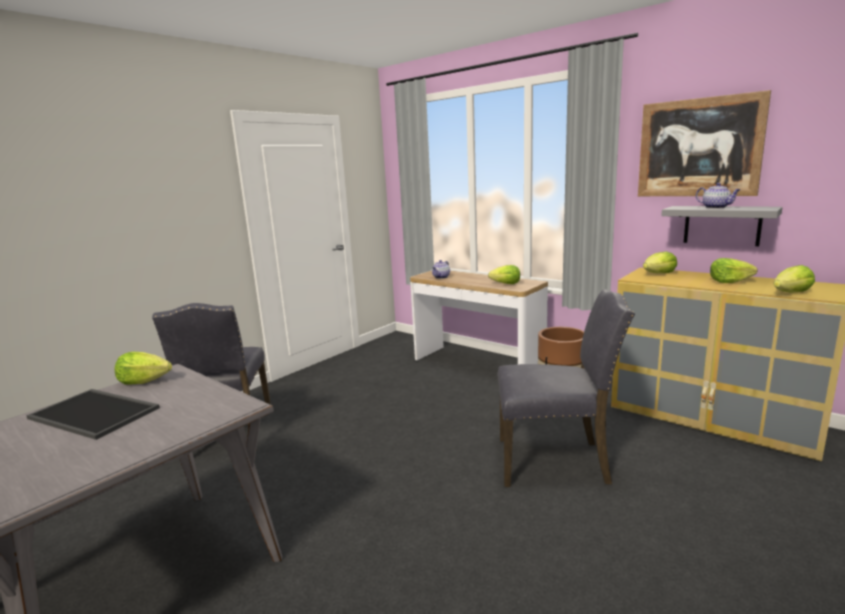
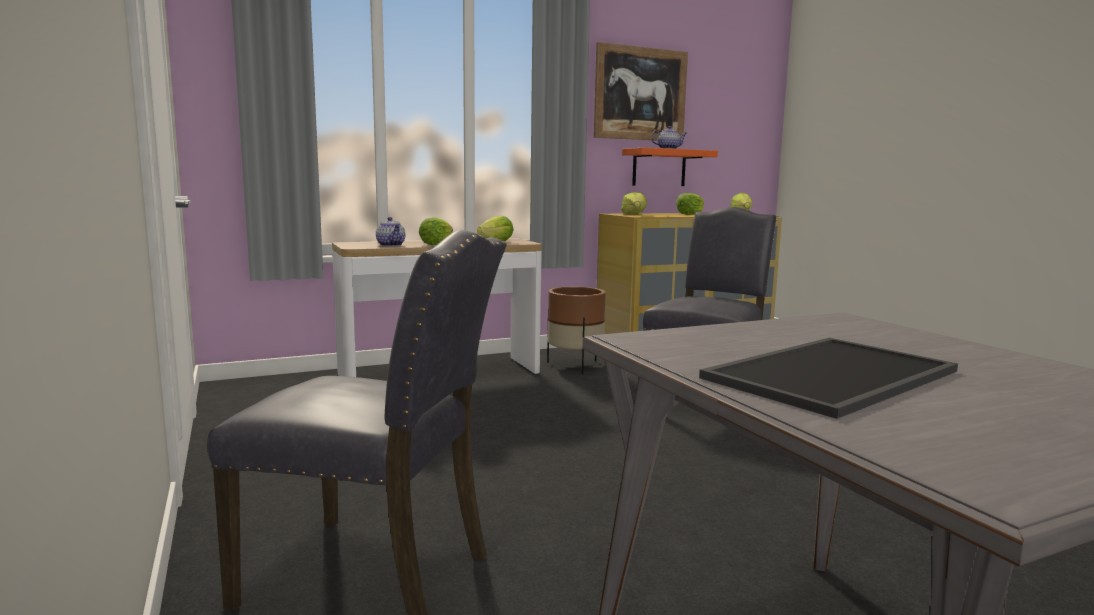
camera: 65 degrees left, 5 degrees down
(144, 382) = (679, 350): lettuce -> lettuce (436, 244)
(722, 225) = (659, 168): grey shelf -> orange shelf

